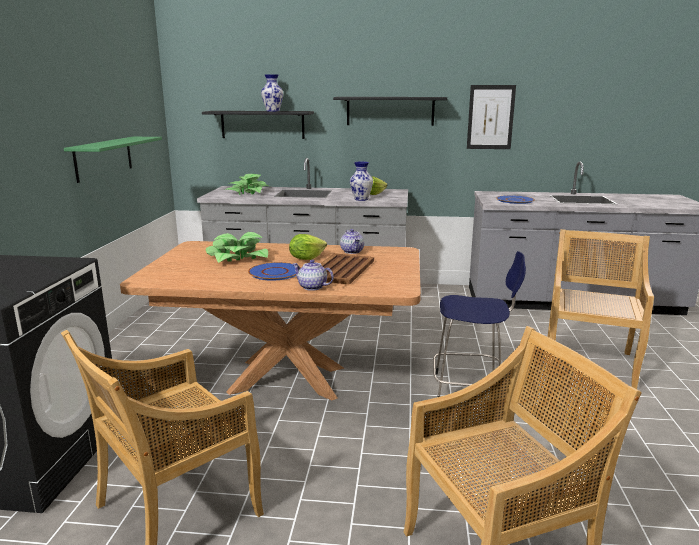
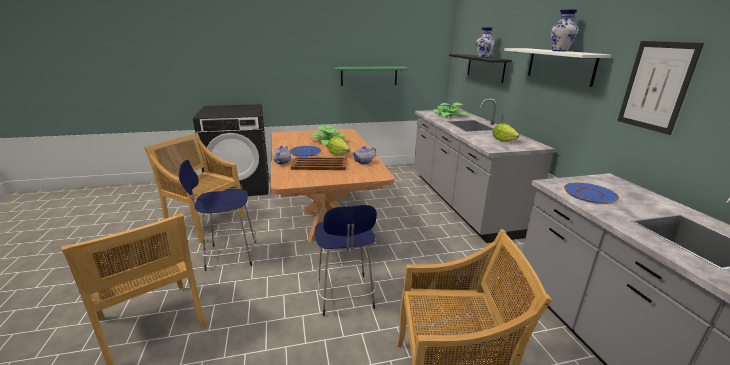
camera: 70 degrees right, 5 degrees up
(332, 477) = (229, 255): none -> blue stool
(361, 199) = (475, 140): vase -> vase (559, 51)
(390, 111) = (560, 66): black shelf -> white shelf

